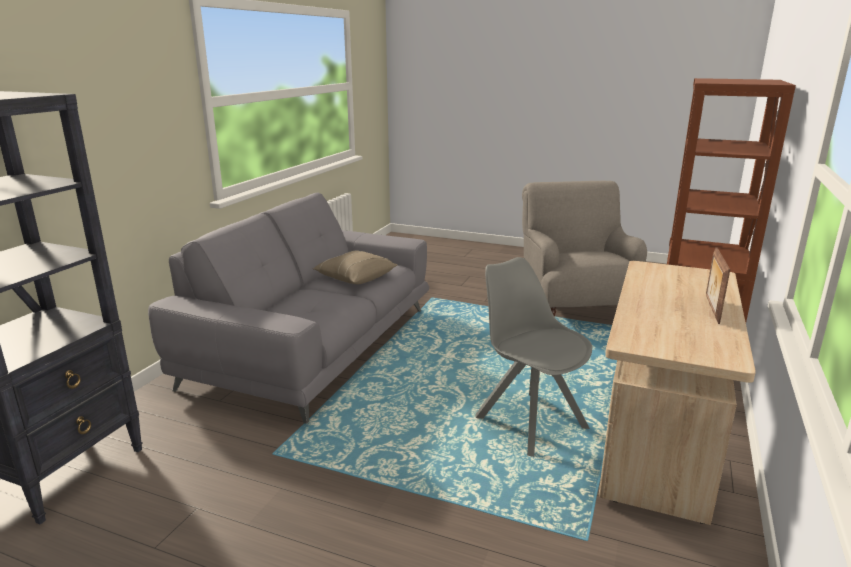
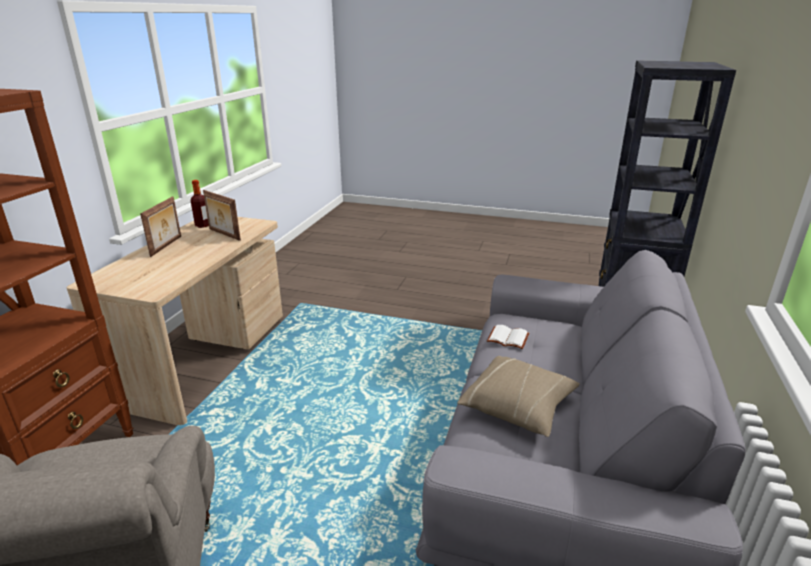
camera: 175 degrees right, 5 degrees up
(330, 309) = (507, 338): none -> white book
(529, 421) = (305, 368): grey chair -> none
(660, 324) = (223, 234): none -> picture frame
(717, 343) = (203, 225): none -> bottle

